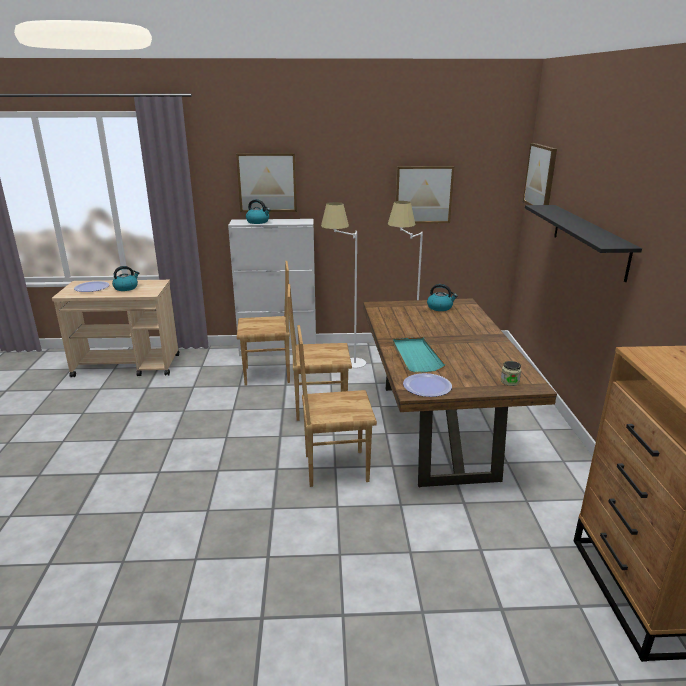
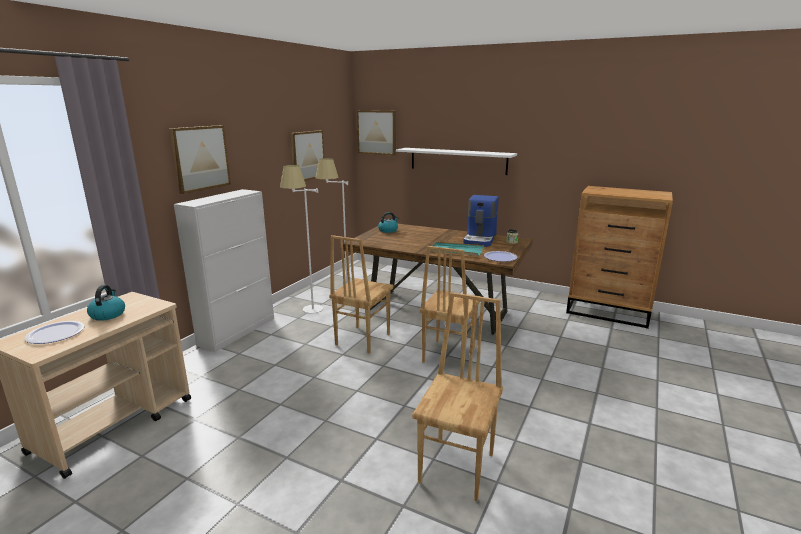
camera: 60 degrees left, 5 degrees down
(258, 222) = (210, 199): kettle -> none
(267, 375) = (276, 347): brown chair -> brown chair (458, 468)
(488, 360) = (480, 239): none -> coffee machine
(589, 240) = (458, 161): black shelf -> white shelf

